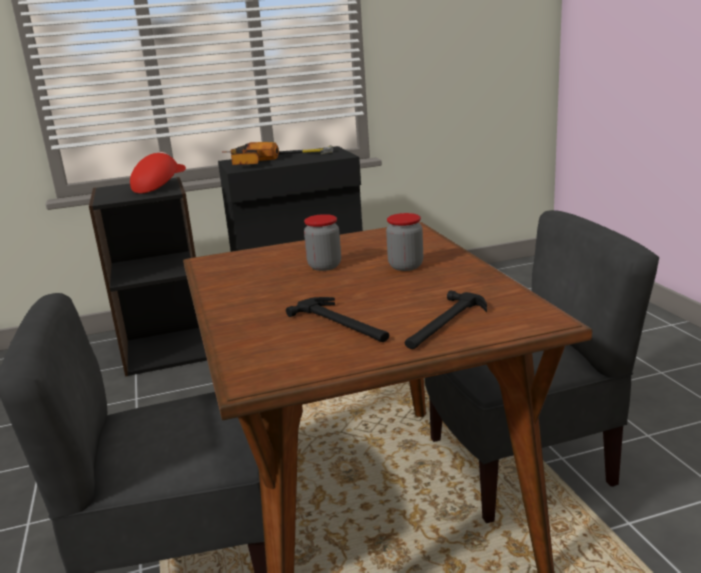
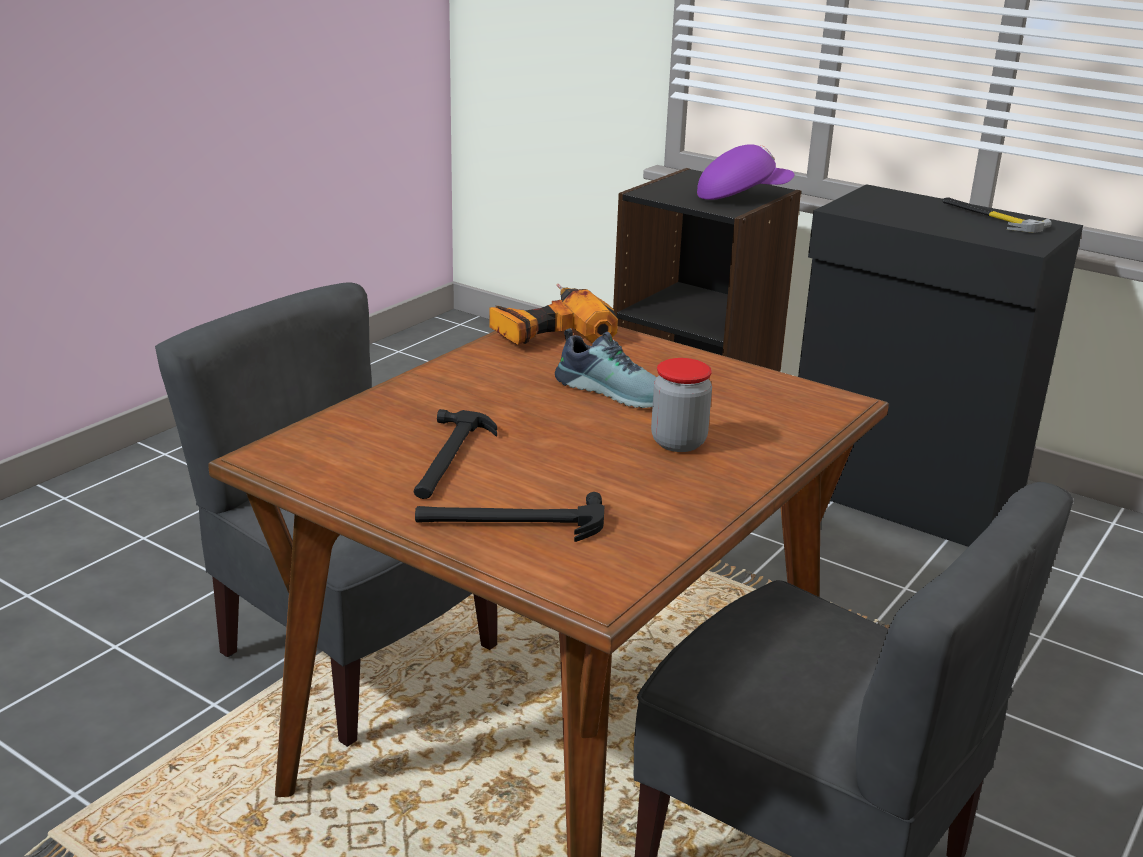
camera: 50 degrees right, 5 degrees up
(159, 186) = (741, 196): red cap -> purple cap
(247, 163) = (880, 203): power drill -> power drill (547, 330)
(324, 266) = (615, 391): jar -> shoe

